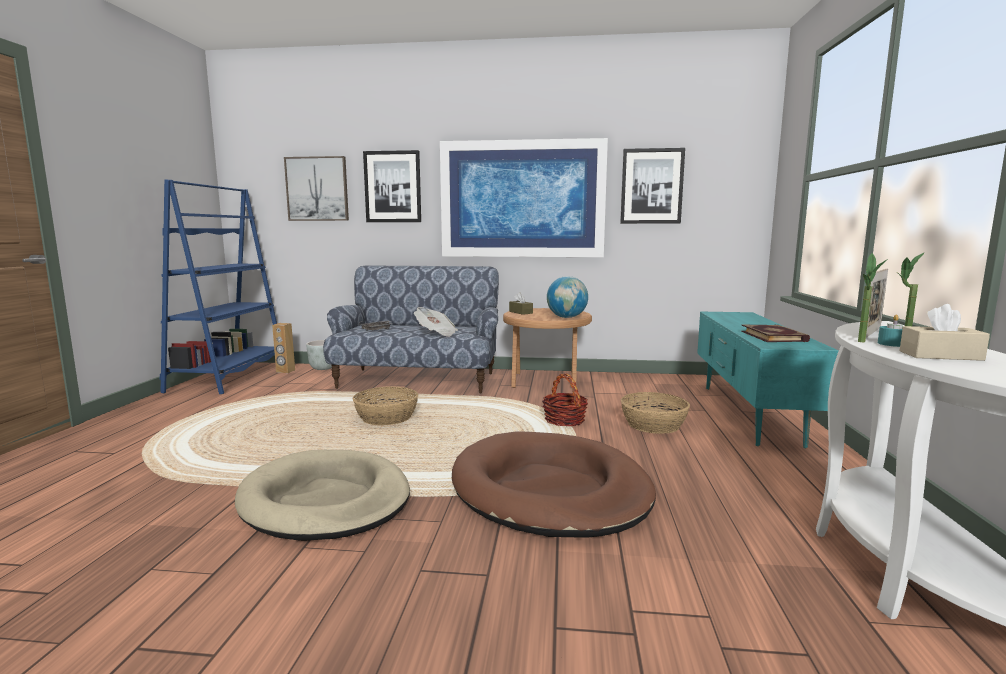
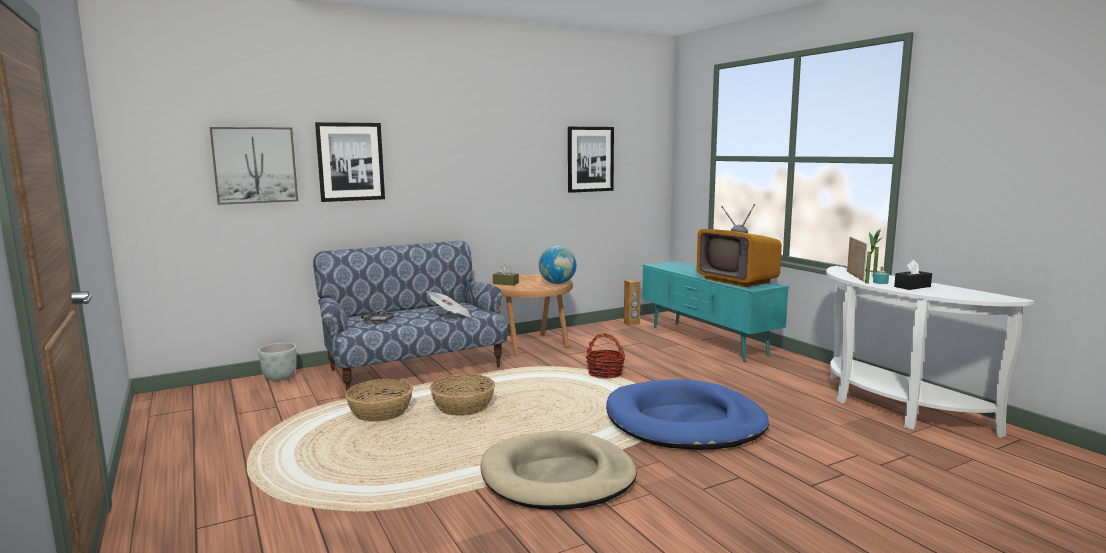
camera: 35 degrees left, 0 degrees up
(229, 377) = (180, 412): blue bookcase -> none
(285, 371) = (239, 390): brown speaker -> brown speaker (631, 323)
(522, 199) = (484, 173): picture -> none
(550, 490) = (685, 422): brown dog bed -> blue dog bed
(653, 425) = (666, 362): basket -> basket (380, 412)
(774, 336) = (737, 280): book -> television
(940, 355) = (912, 286): beige tissue box -> black tissue box

